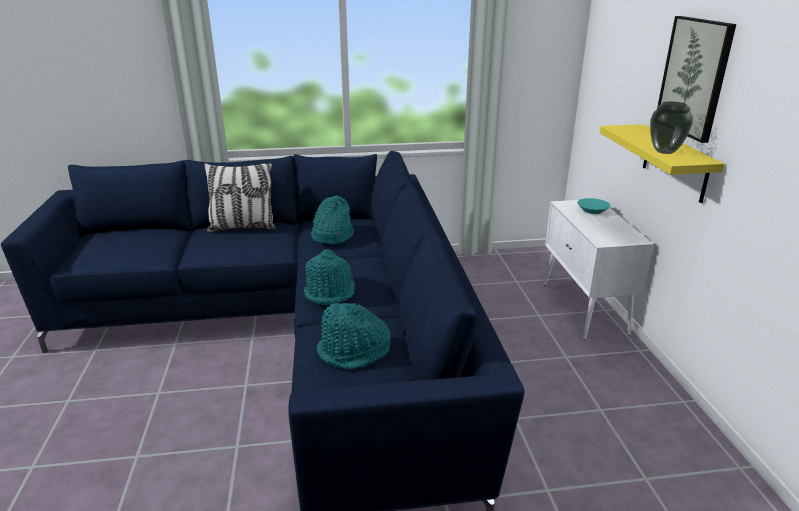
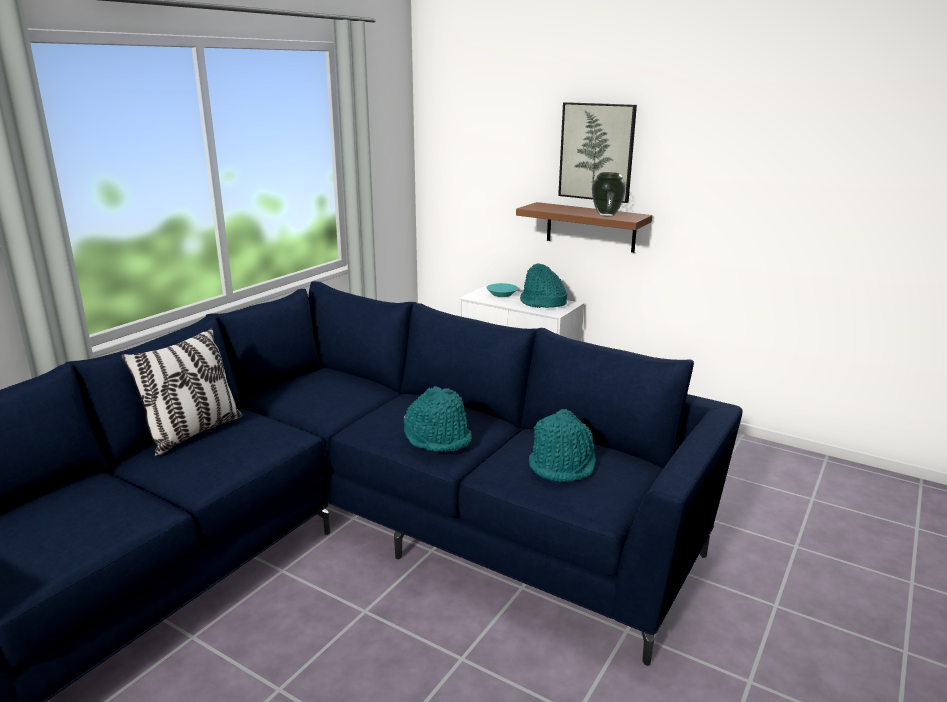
camera: 50 degrees left, 5 degrees down
(332, 235) = (321, 397): turquoise hat -> turquoise hat (542, 303)
(675, 163) = (590, 227): yellow shelf -> brown shelf

